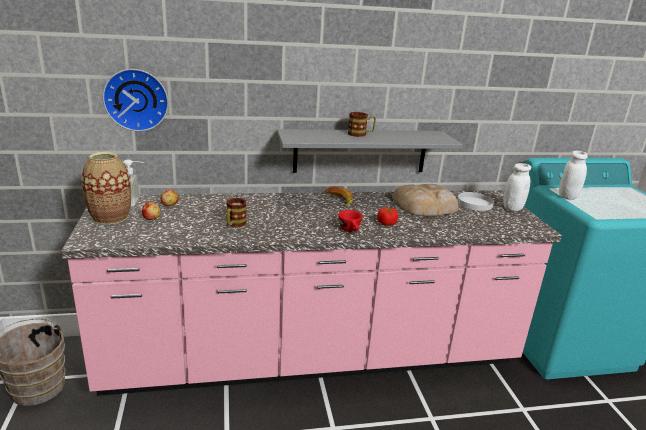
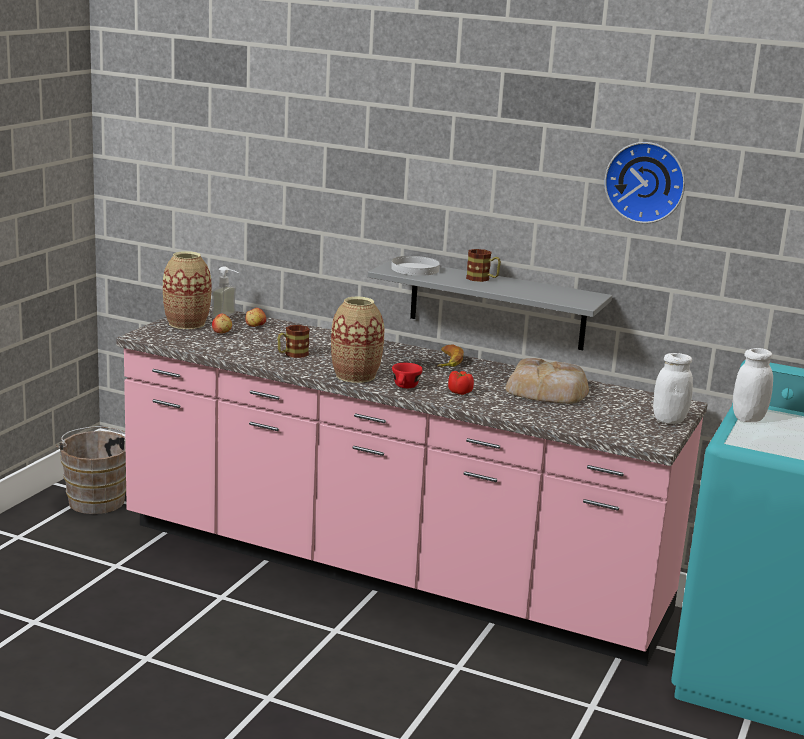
camera: 35 degrees right, 5 degrees down
(136, 99) = (250, 202): wall clock -> wall clock (646, 182)
(305, 230) = (355, 376): none -> vase
(474, 203) = (624, 404): white plate -> white plate (415, 269)

